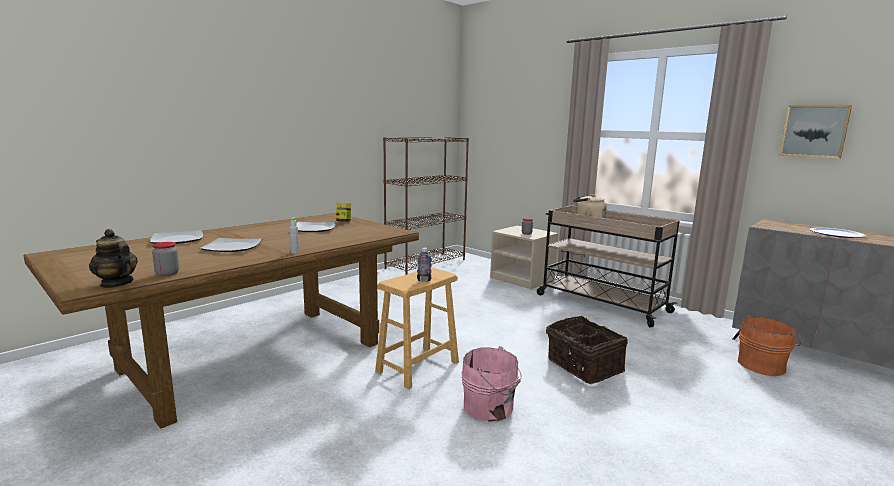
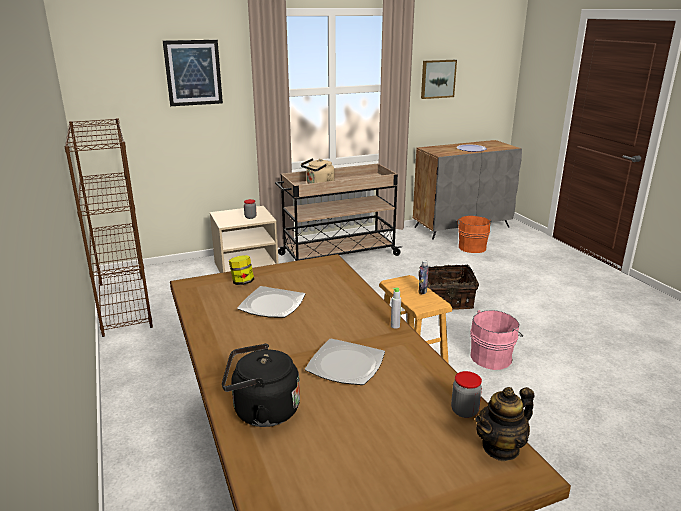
camera: 65 degrees left, 10 degrees up
(178, 239) = (262, 411): plate -> black kettle
(533, 111) = (193, 72): none -> picture

